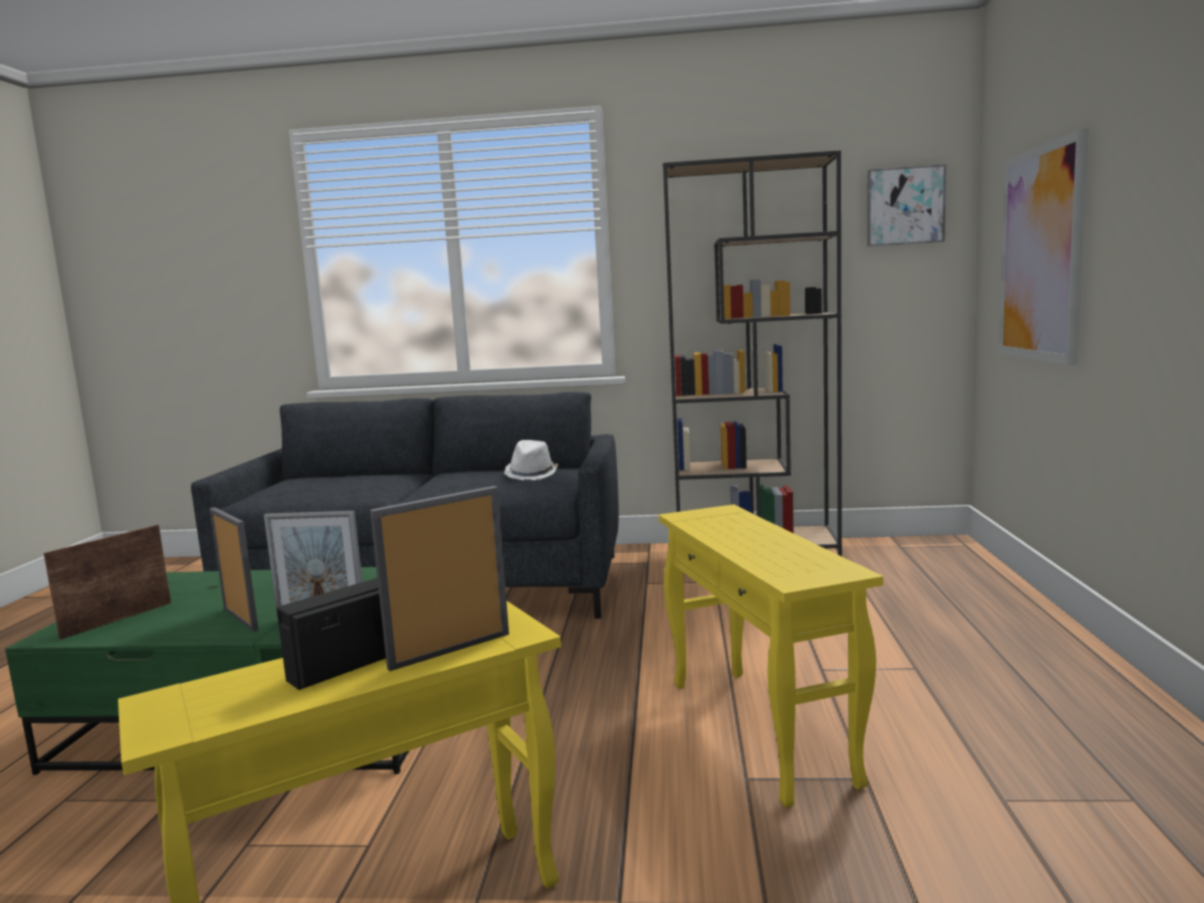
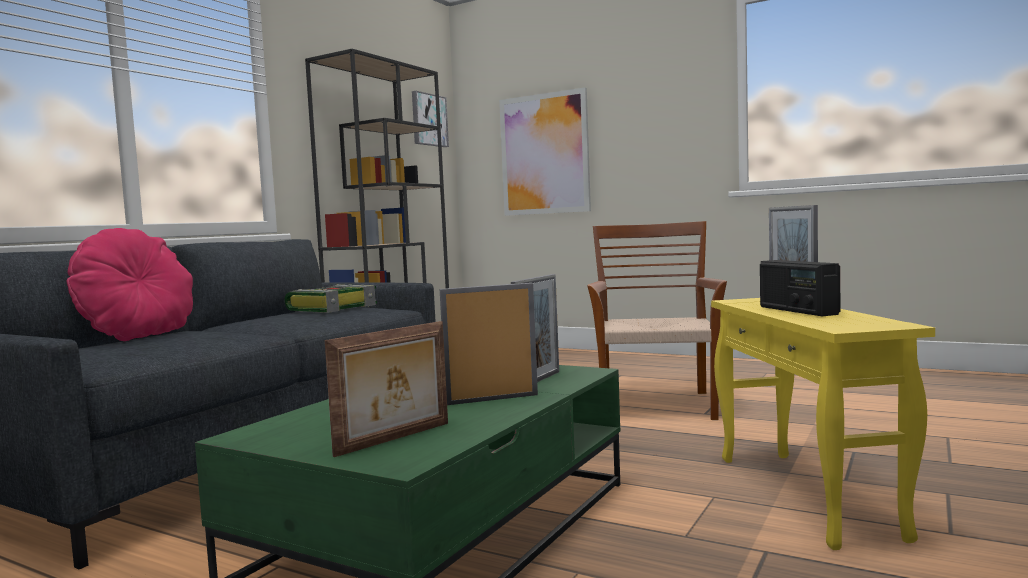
camera: 65 degrees left, 5 degrees down
(117, 619) = (395, 439): picture frame -> picture frame turned 105 degrees counterclockwise
(357, 475) = (138, 337): none -> pink pillow
(532, 474) = (332, 308): white hat -> book
(758, 730) = (656, 405): yellow side table -> brown armchair

